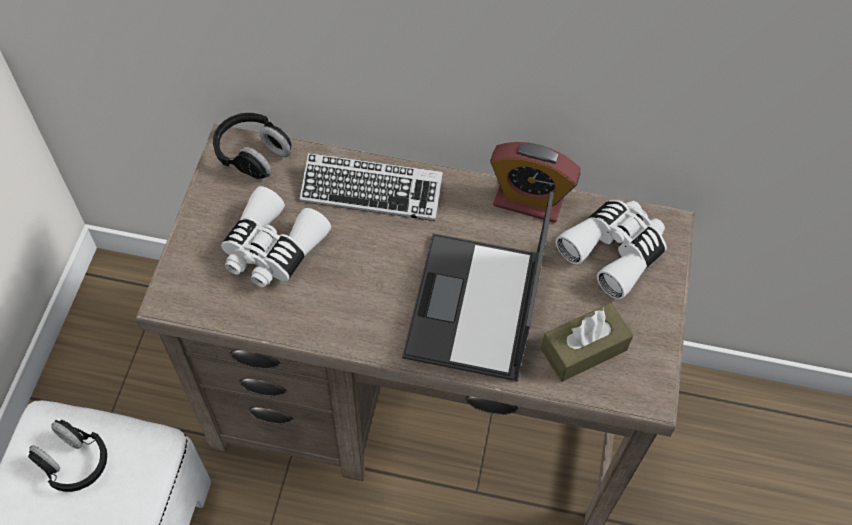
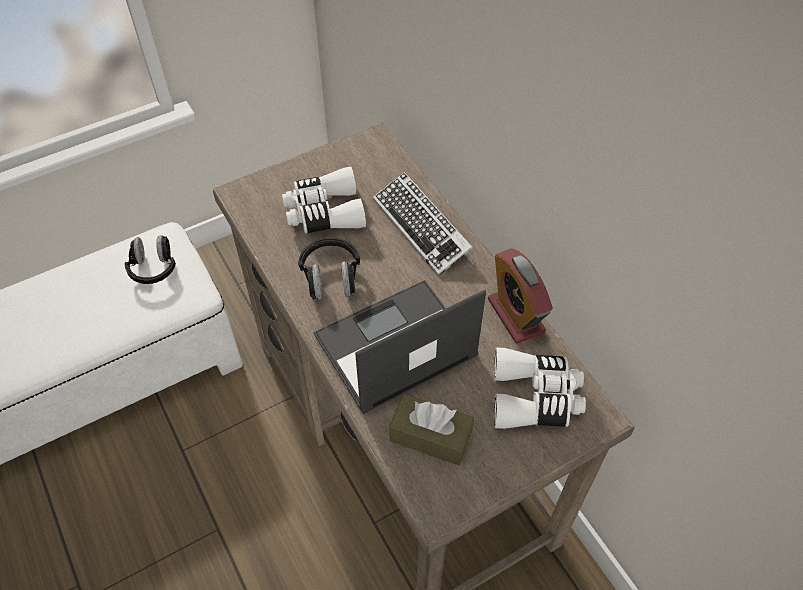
camera: 50 degrees right, 5 degrees down
(253, 155) = (380, 154): black headphones -> black headphones (331, 278)

